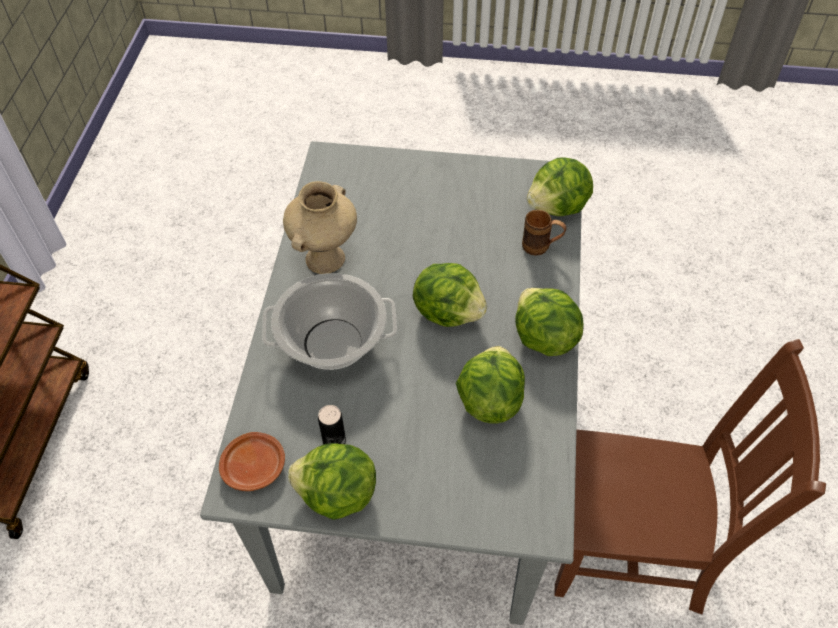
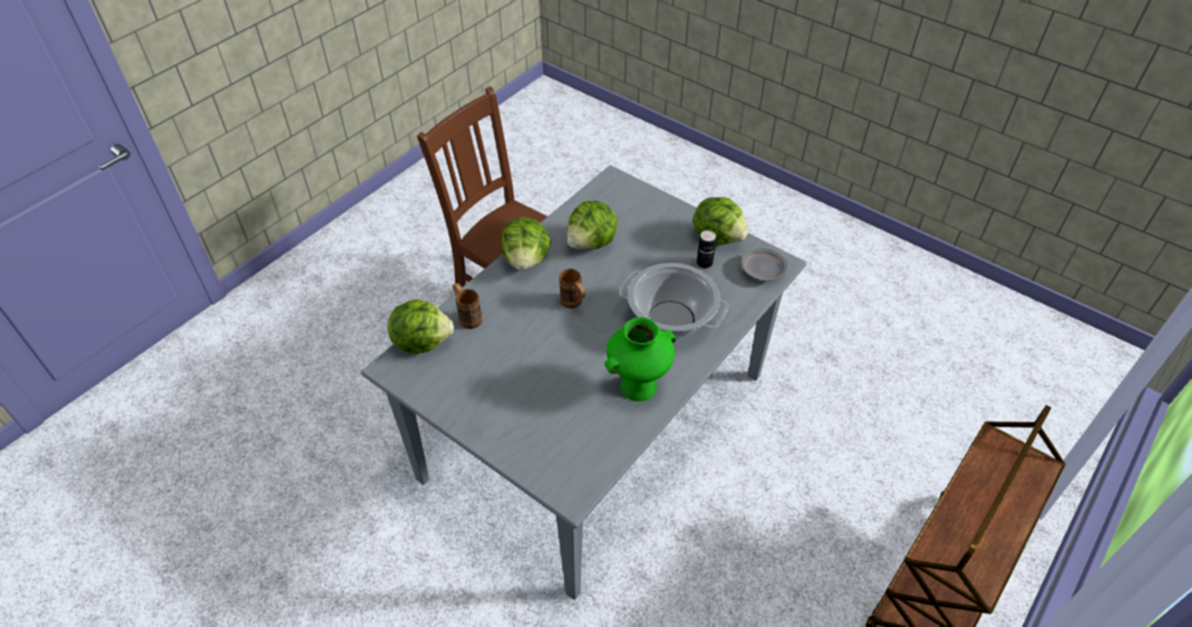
camera: 150 degrees left, 5 degrees down
(254, 466) = (762, 270): brown plate -> grey plate
(325, 260) = (638, 385): beige vase -> green vase
(448, 311) = (574, 304): lettuce -> brown mug

